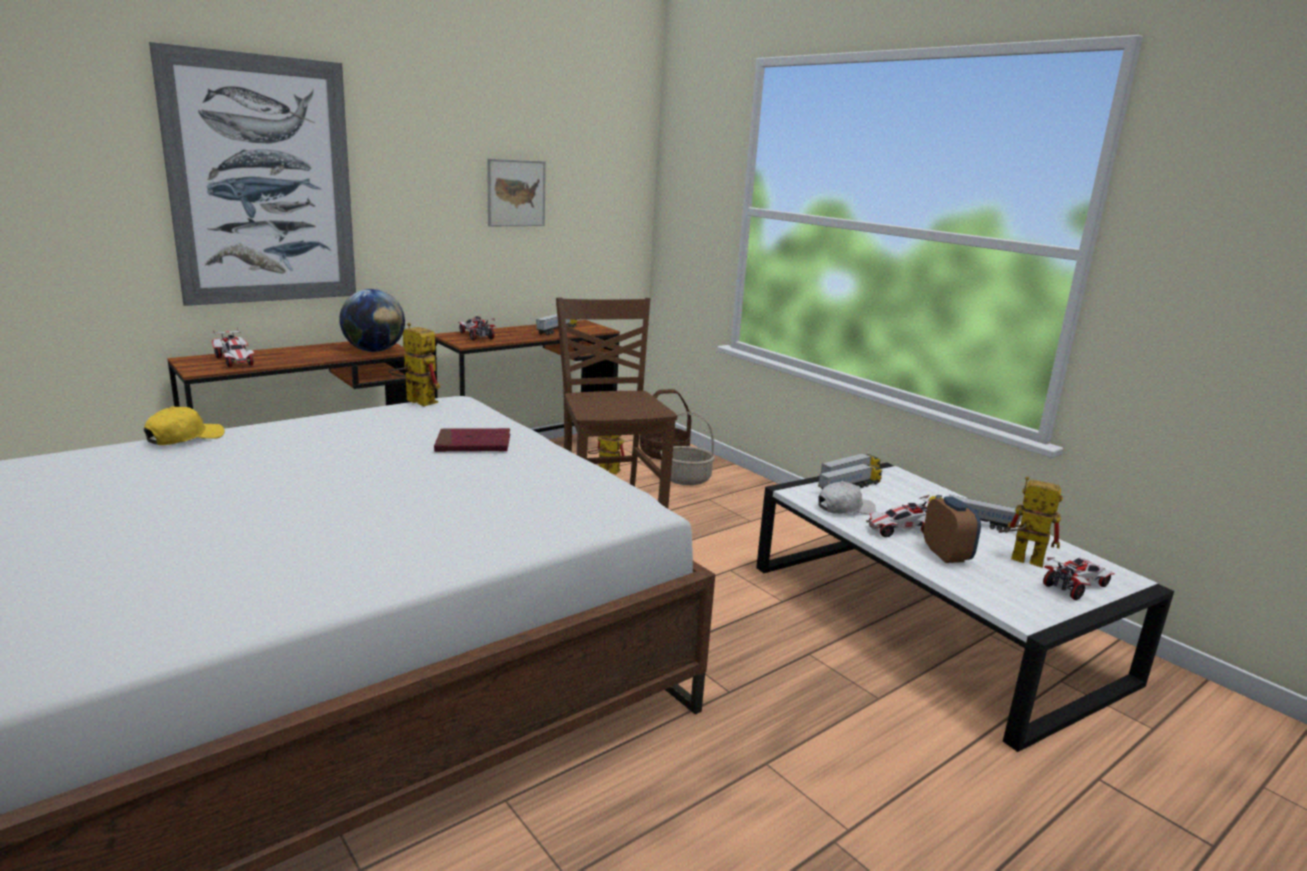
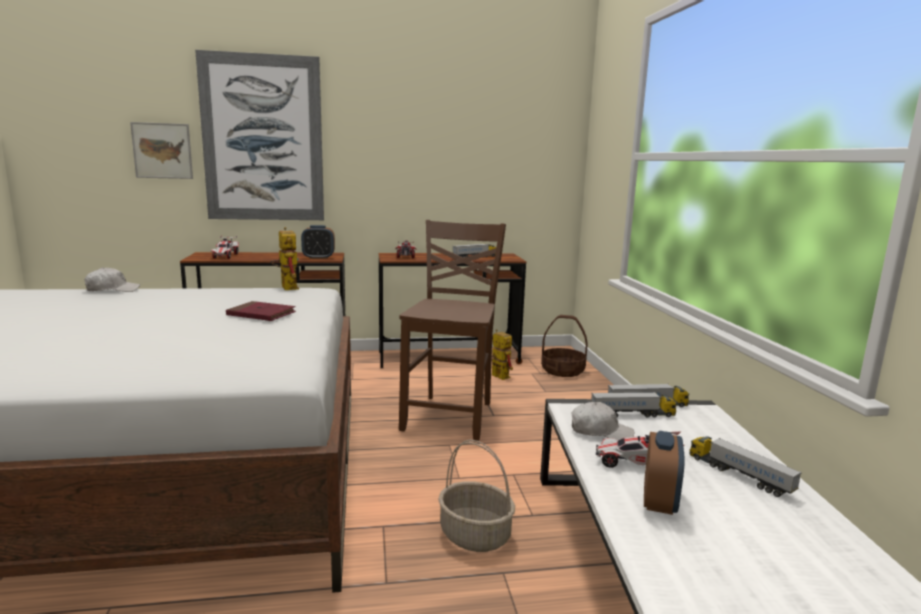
camera: 30 degrees right, 5 degrees down
(185, 438) = (112, 290): yellow cap -> white cap
(374, 351) = (318, 258): globe -> alarm clock
(516, 193) = (454, 149): picture -> picture (162, 151)
(686, 479) = (559, 393): basket -> basket (476, 535)
(1018, 559) = (755, 530): toy robot -> none
(1075, 586) = (804, 586): toy car -> none

